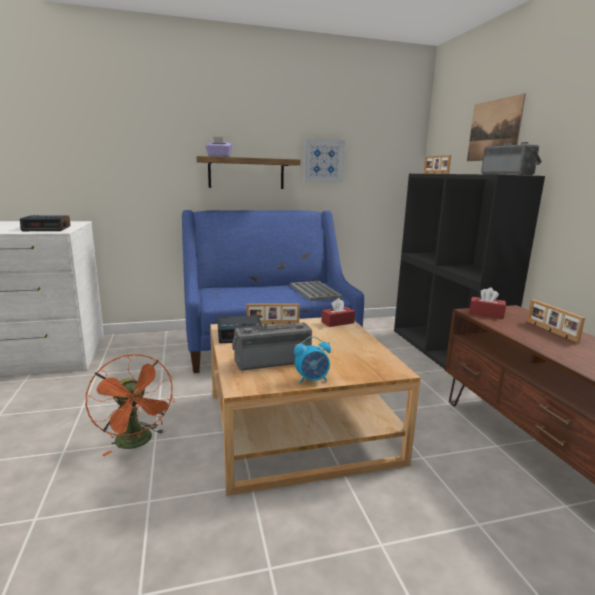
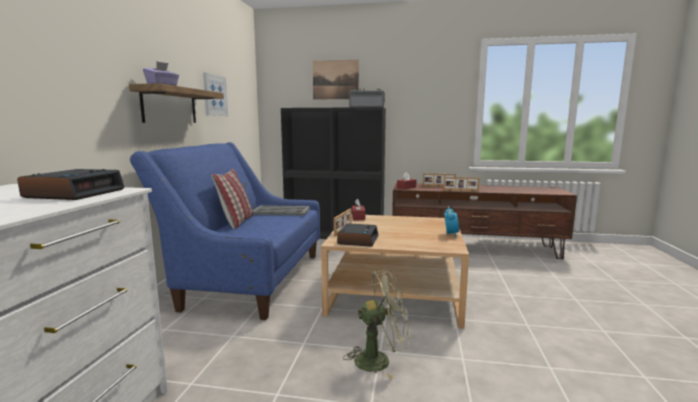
camera: 65 degrees left, 5 degrees down
(137, 443) = (379, 360): orange fan -> green fan
(258, 287) = (236, 222): none -> pillow
(272, 360) = (416, 238): radio -> none
(435, 173) = (311, 107): picture frame -> picture frame (460, 191)

